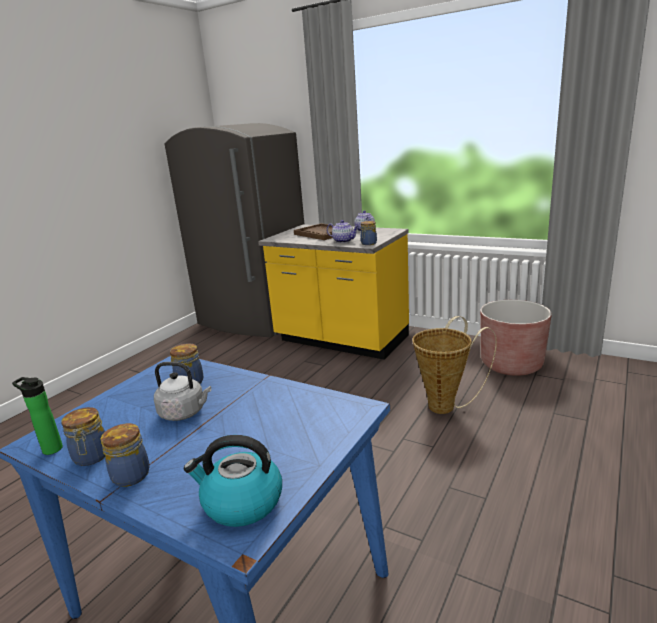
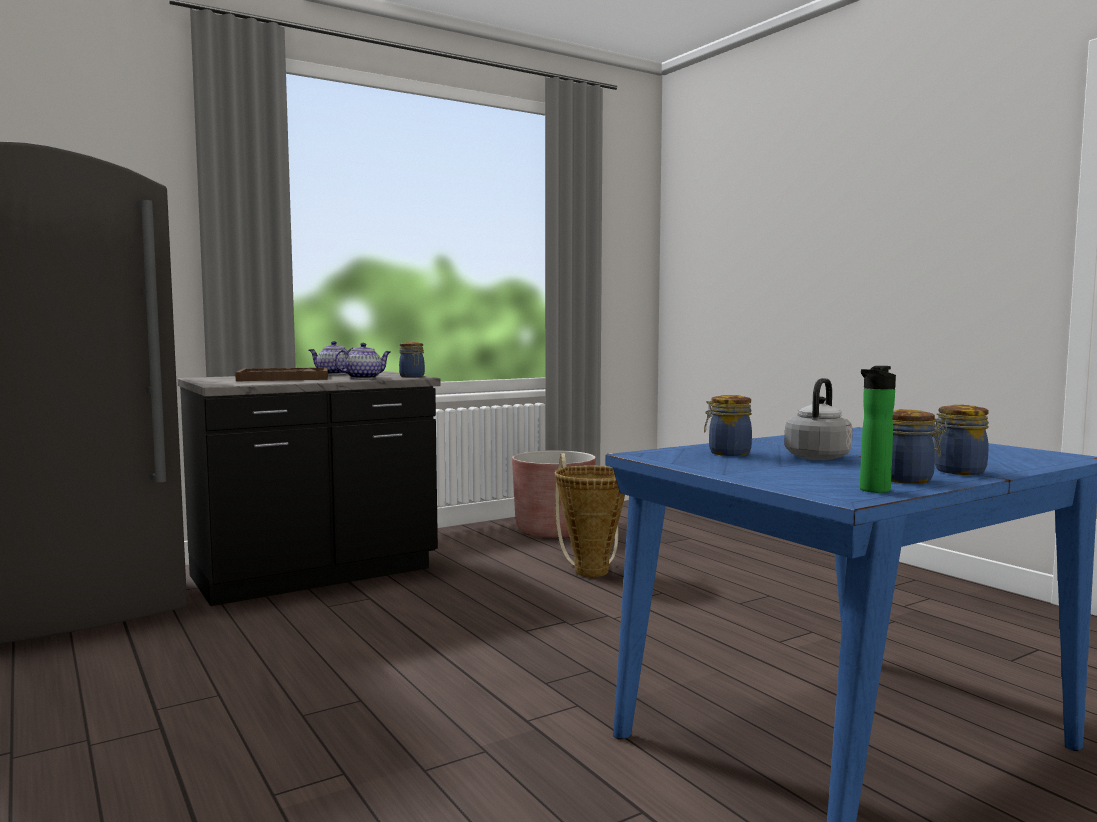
camera: 65 degrees left, 15 degrees down
(241, 503) = (1019, 454): kettle -> none
(341, 340) = (315, 575): yellow counter -> black counter

